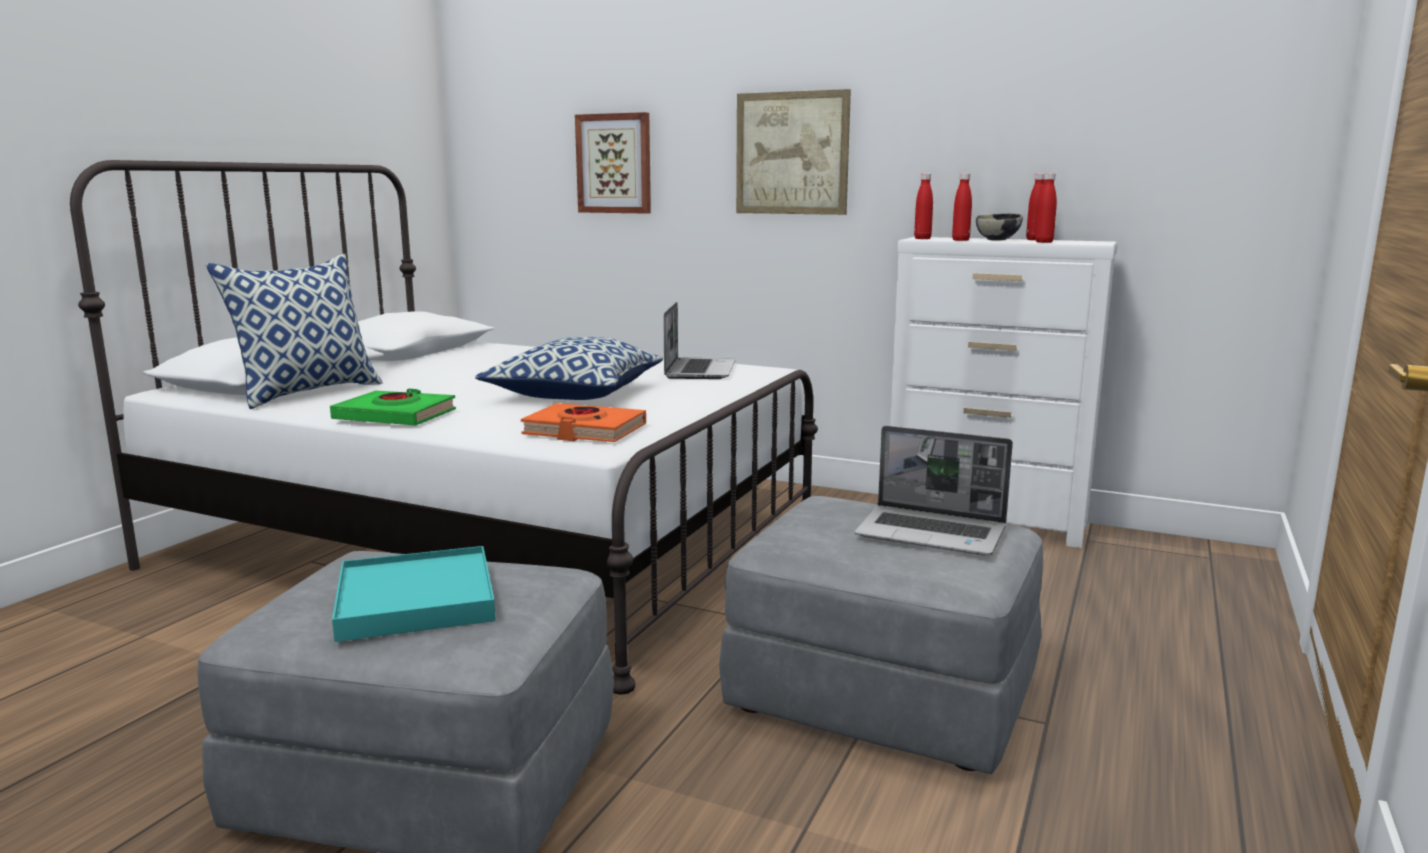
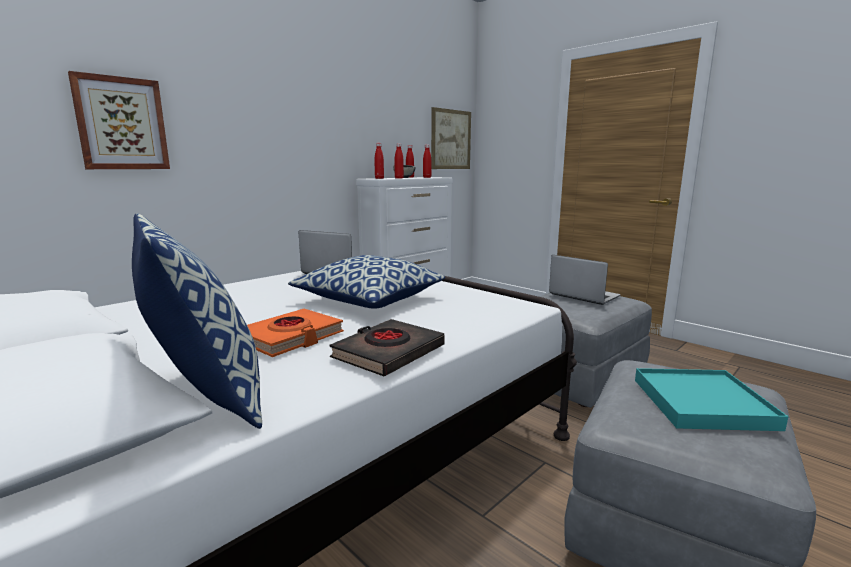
camera: 70 degrees left, 0 degrees up
(395, 416) = (388, 353): green book -> black book
(584, 431) = (486, 305): orange book -> orange book (290, 338)
(792, 153) = (280, 126): picture -> picture (450, 139)
(933, 533) = (582, 295): laptop -> laptop turned 90 degrees counterclockwise

